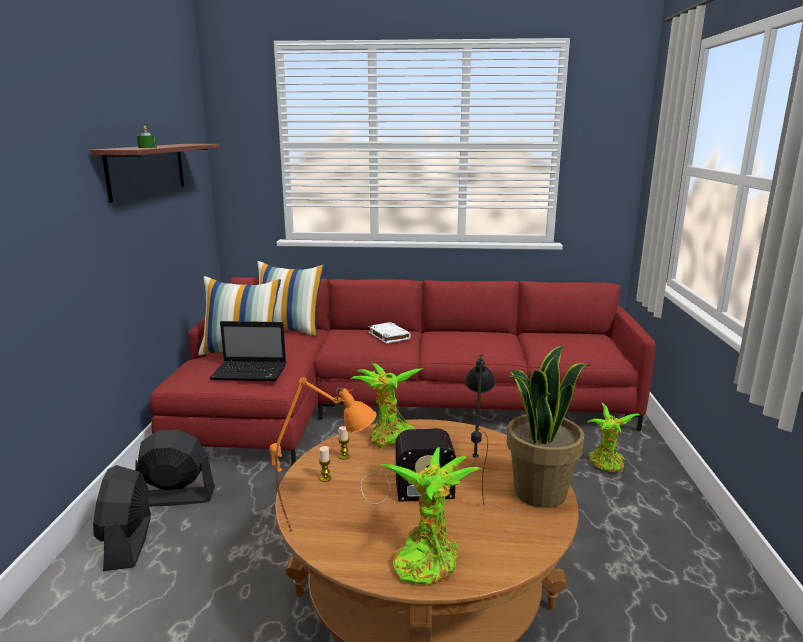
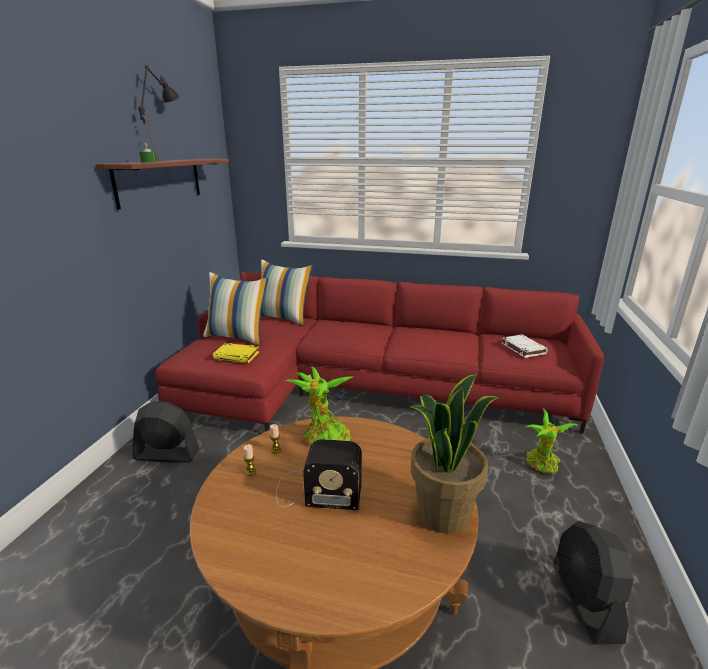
camera: 10 degrees right, 5 degrees up
(128, 542) = (118, 492): black fan -> black fan (585, 601)
(251, 372) = (237, 356): laptop -> yellow book
(327, 520) = (233, 519): orange table lamp -> none
(388, 335) = (362, 329): white book -> white book (523, 348)
(427, 558) = (308, 578): potted plant -> none
(474, 485) = (382, 496): black table lamp -> black table lamp (166, 160)

